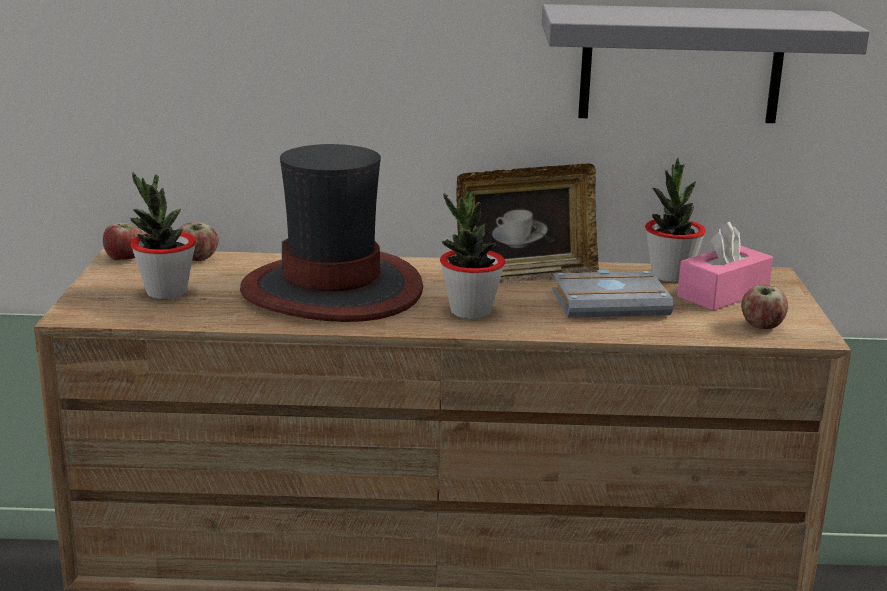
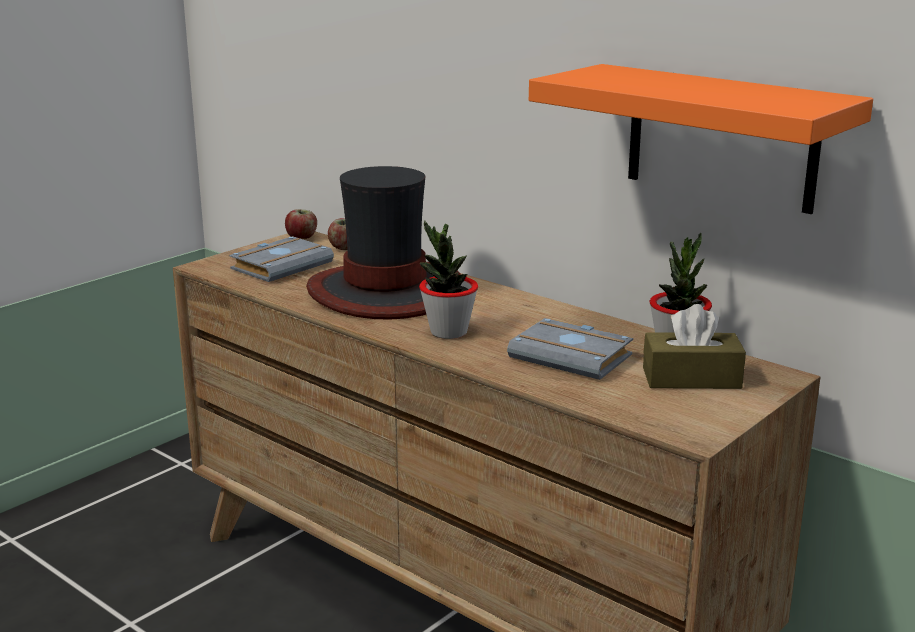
camera: 40 degrees right, 0 degrees up
(166, 292) = (281, 265): potted plant -> grey book
(524, 276) = (547, 318): picture frame -> none
(681, 64) = (721, 138): grey shelf -> orange shelf
(723, 294) = (691, 378): pink tissue box -> brown tissue box
(761, 326) = (666, 413): apple -> none

